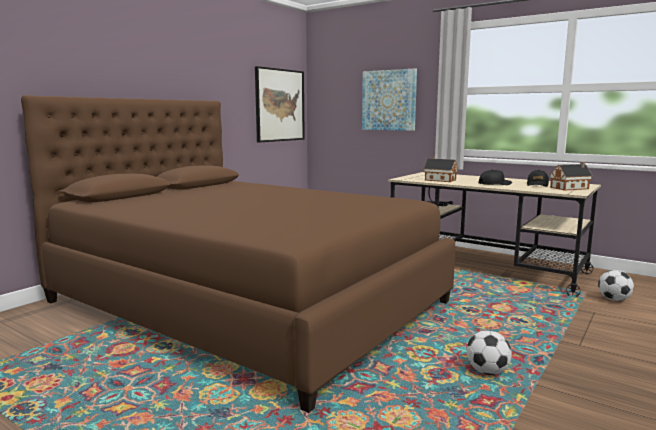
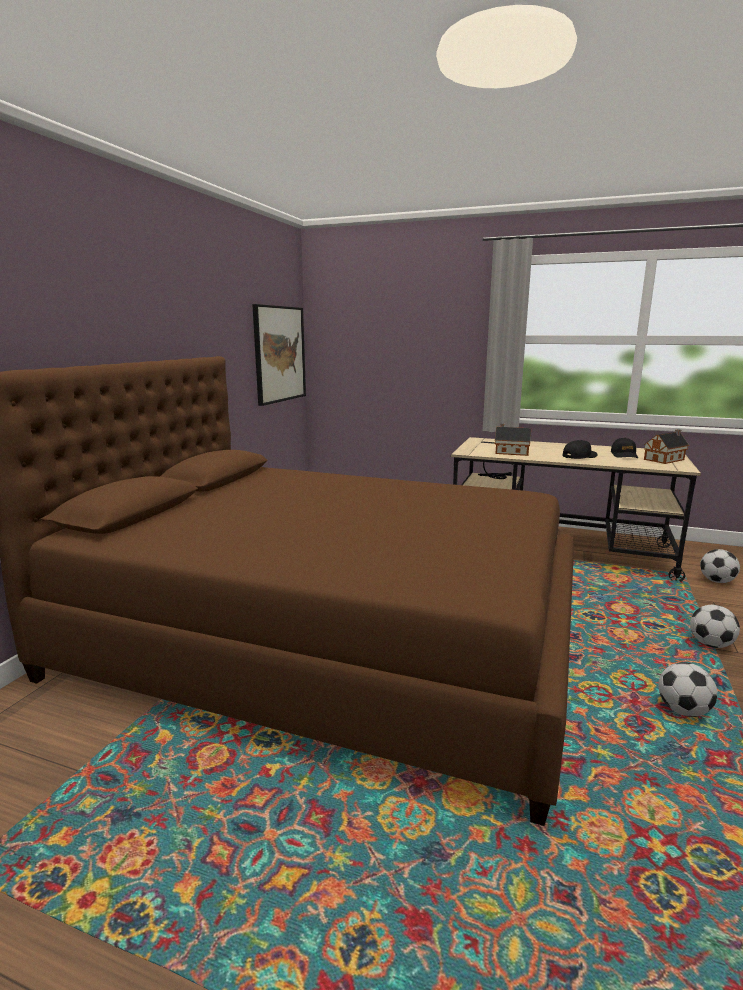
camera: 15 degrees left, 5 degrees up
(389, 100) = (420, 348): picture -> none
(559, 337) = (710, 644): none -> football

